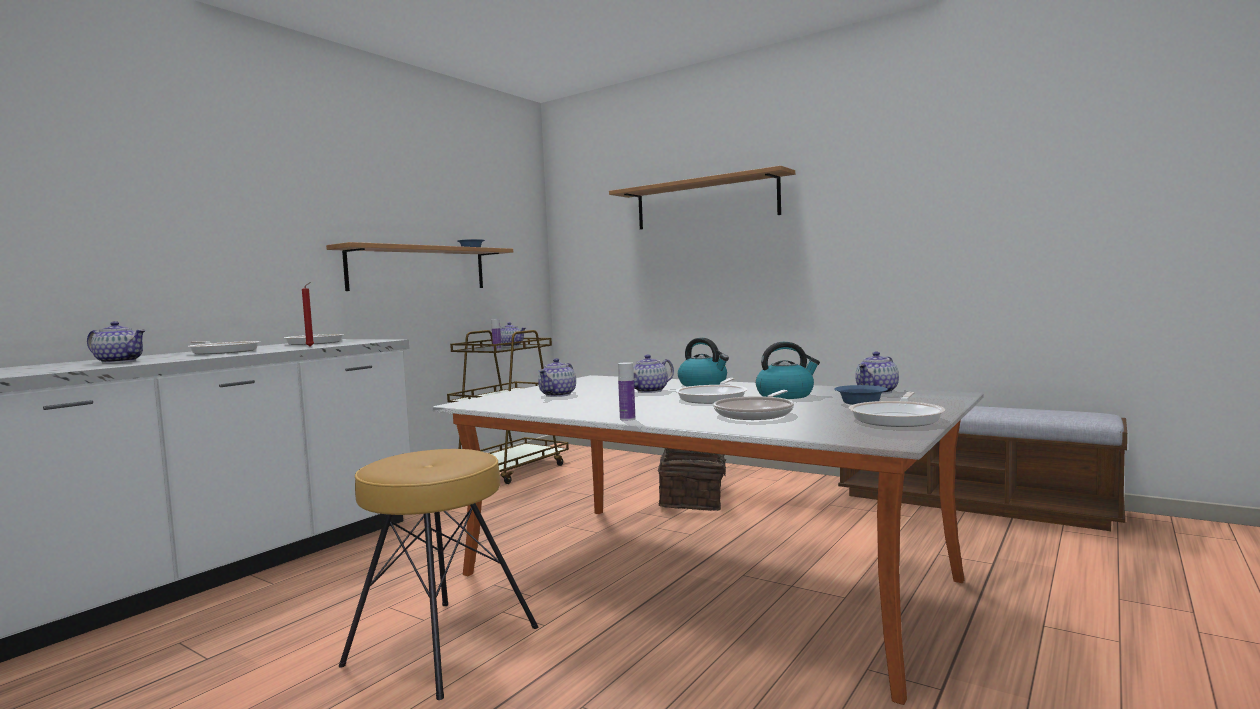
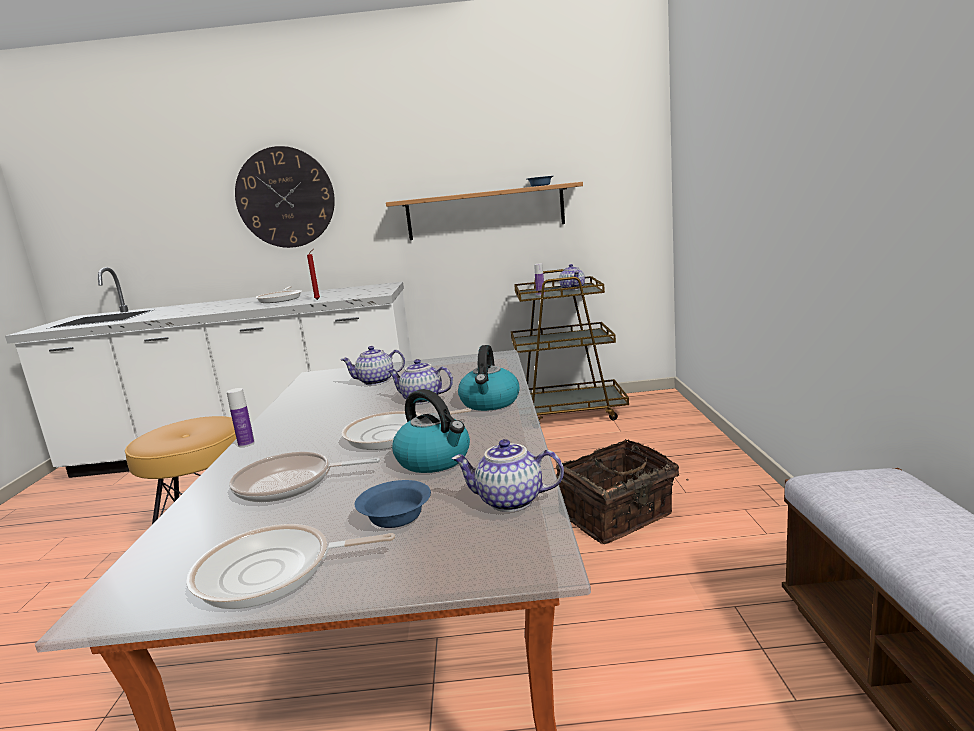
camera: 55 degrees right, 10 degrees up
(119, 361) = (212, 307): teapot -> none
(191, 219) = (285, 197): none -> wall clock
(315, 342) = (358, 289): frying pan -> none
(705, 202) = (769, 101): shelf -> none

